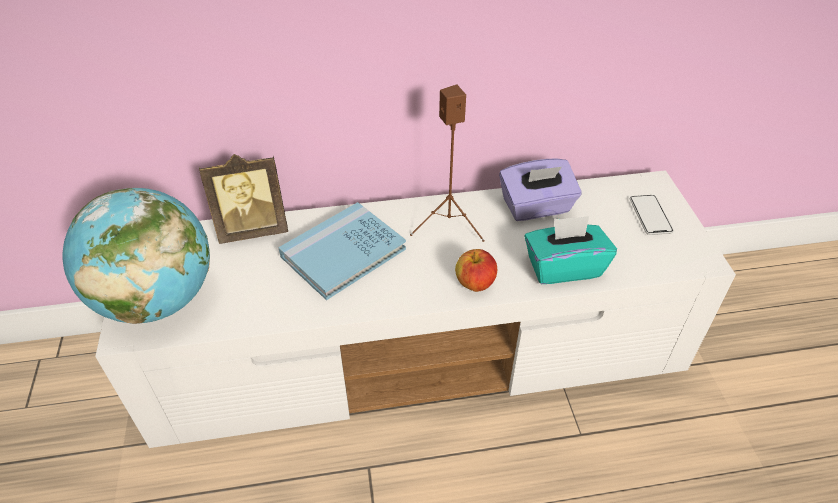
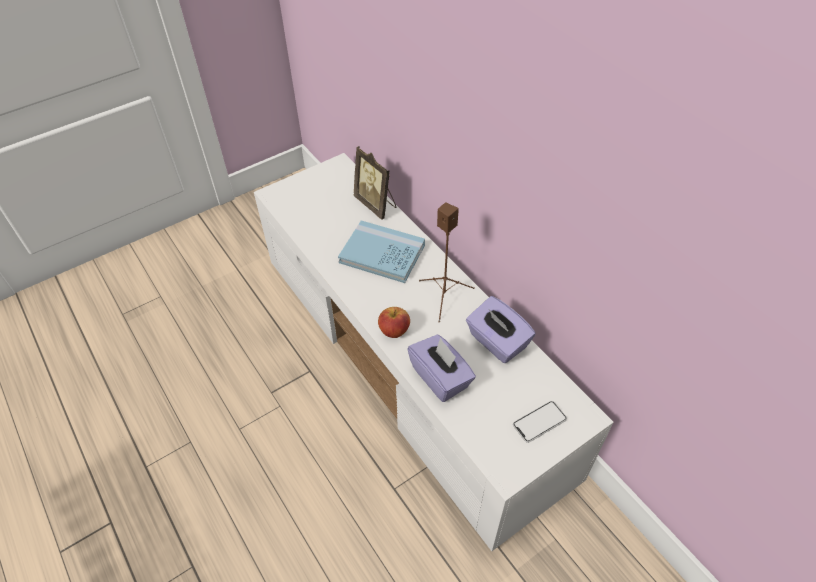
camera: 65 degrees right, 5 degrees up
(158, 300) = (300, 194): globe -> none
(563, 267) = (440, 377): turquoise tissue box -> purple tissue box

